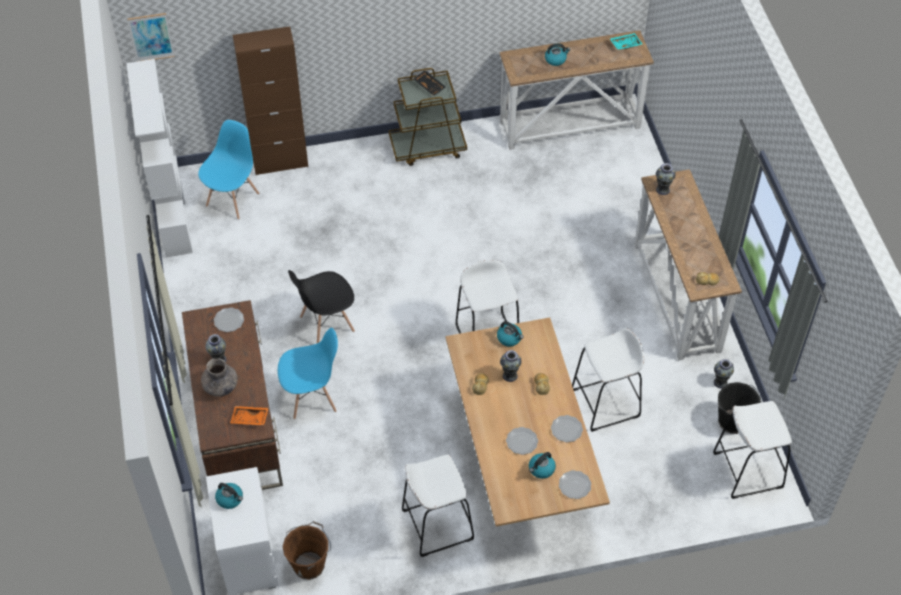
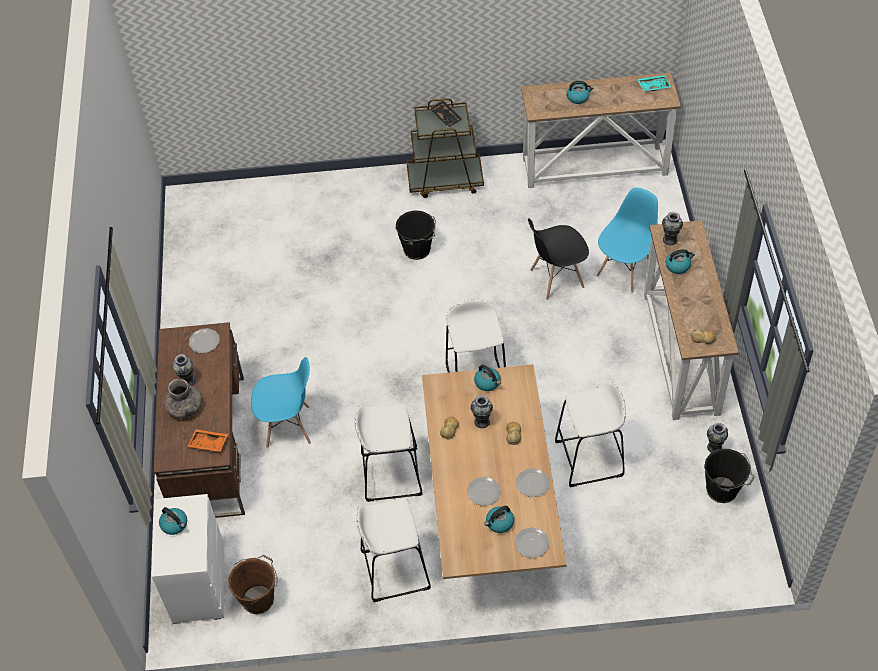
camera: 10 degrees right, 0 degrees up
(151, 37) = (160, 49): picture -> none
(173, 219) = (180, 235): white bookcase -> none
(233, 199) = (241, 219): blue chair -> blue chair (625, 270)
(280, 162) = (294, 185): brown cabinet -> none
(326, 324) = (314, 353): black chair -> black chair (556, 278)
(411, 217) = (417, 250): none -> black bucket
(674, 214) = (678, 266): none -> kettle
(747, 470) = (730, 543): white stool -> white stool (391, 474)

